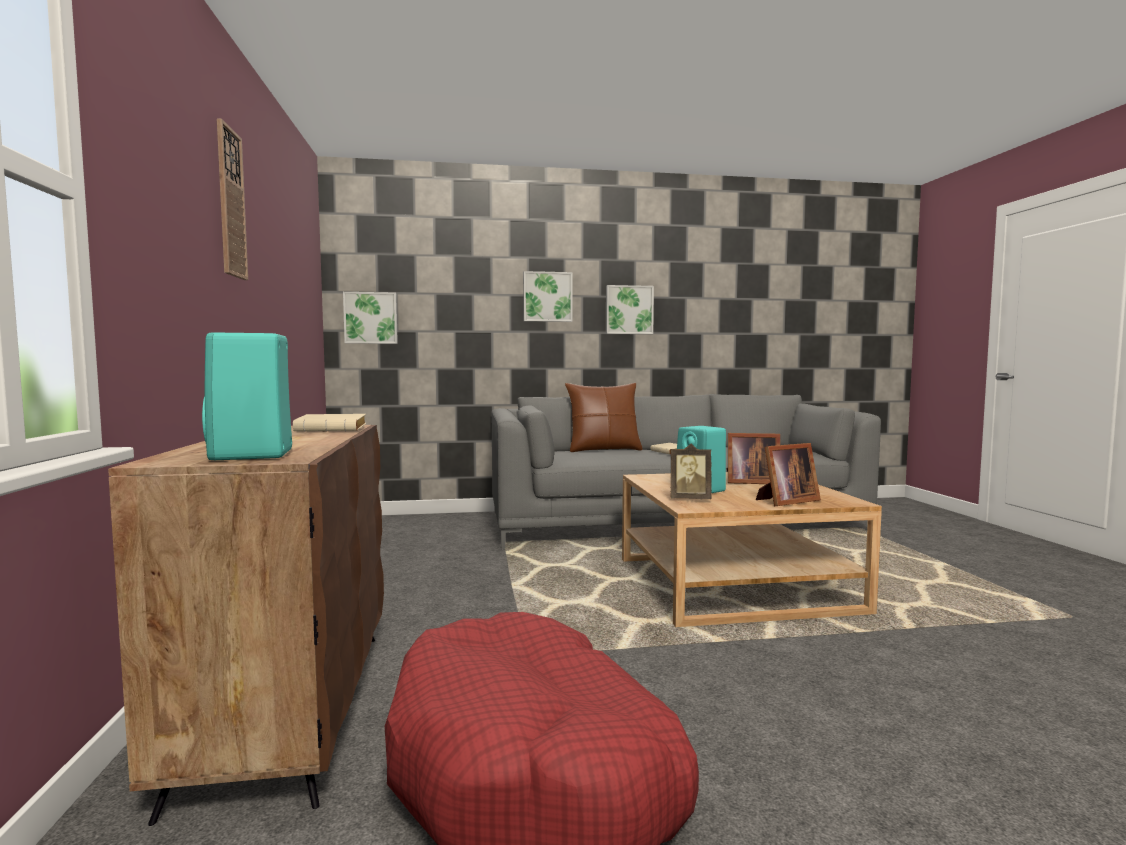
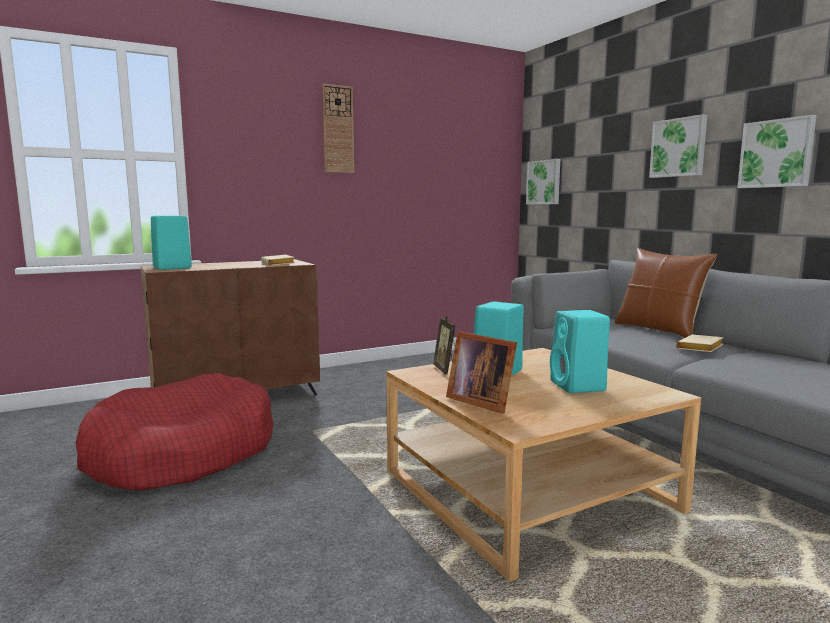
camera: 70 degrees right, 5 degrees up
(750, 482) = (579, 386): picture frame -> turquoise speaker

